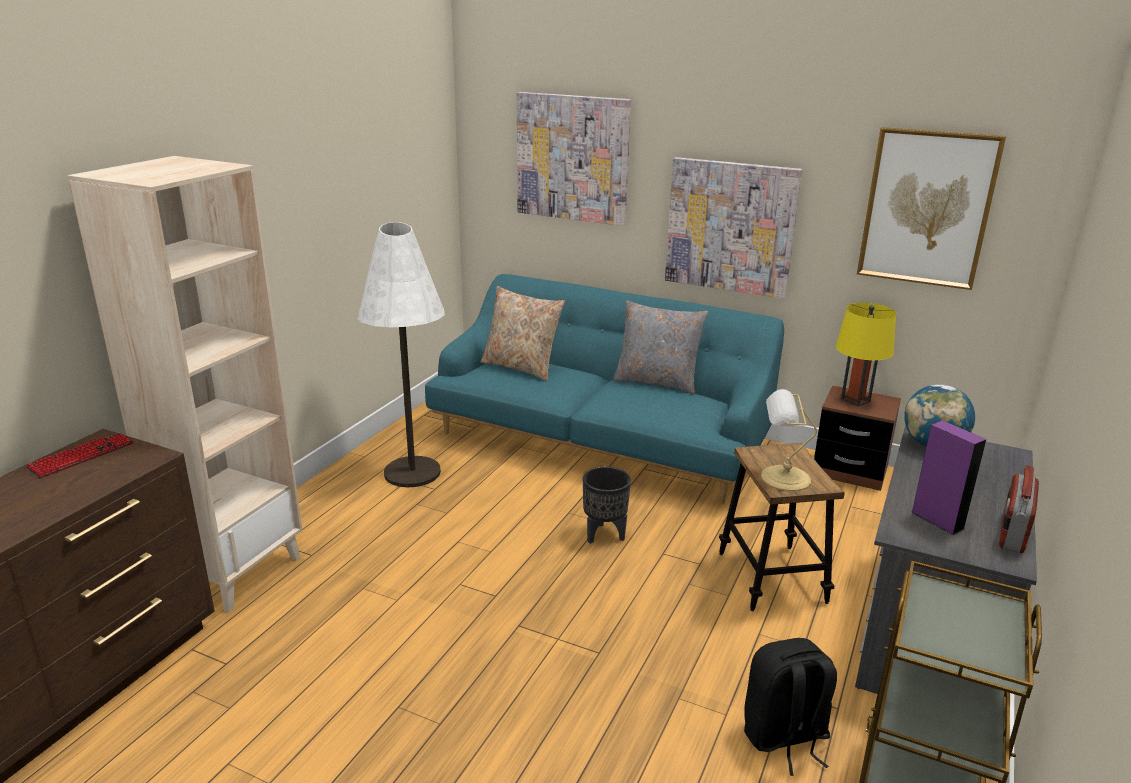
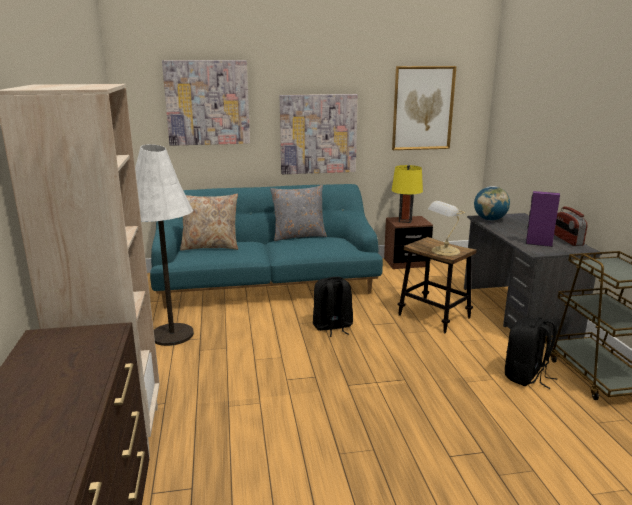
camera: 35 degrees left, 5 degrees down
(82, 456) = (45, 349): keyboard -> none
(603, 535) = (332, 327): black planter -> black backpack

